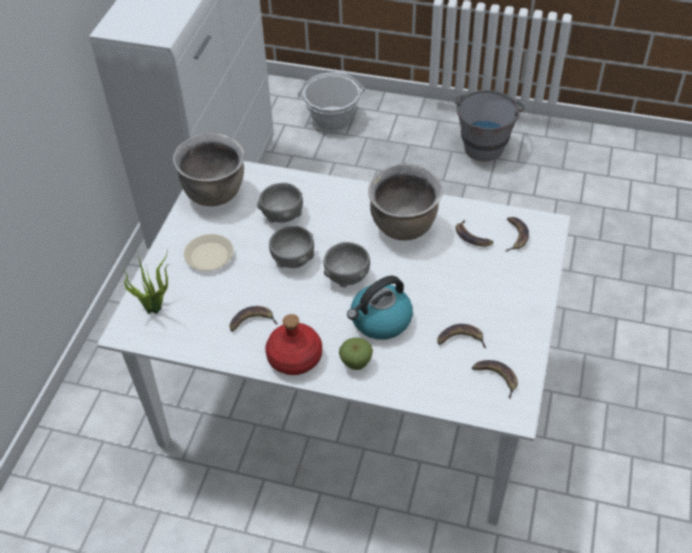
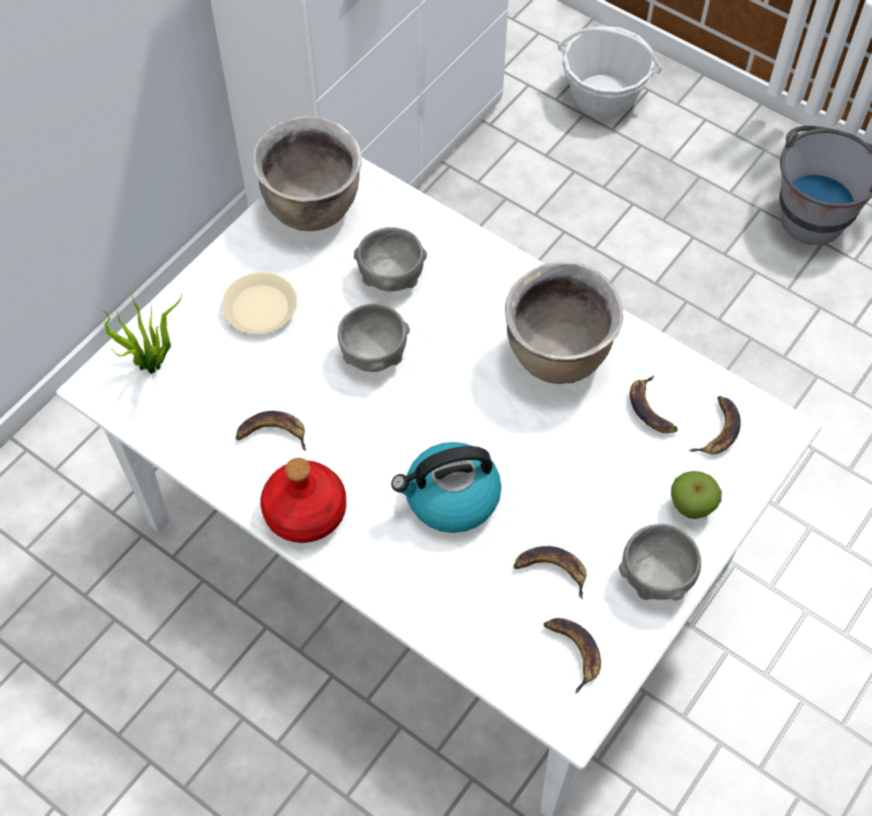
camera: 20 degrees right, 10 degrees up
(347, 276) = (437, 409): grey bowl -> grey bowl (657, 576)
(356, 363) = (385, 552): apple -> apple (691, 506)

